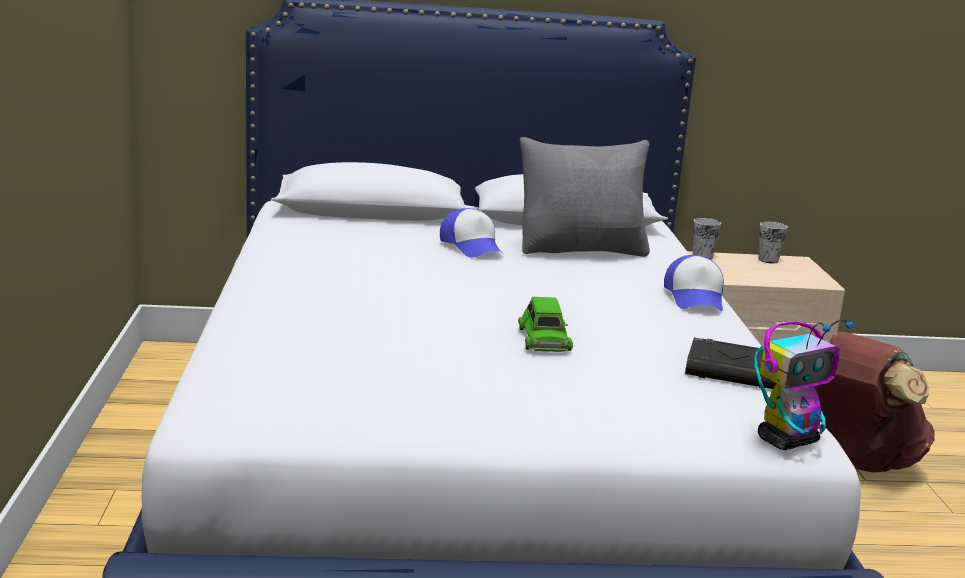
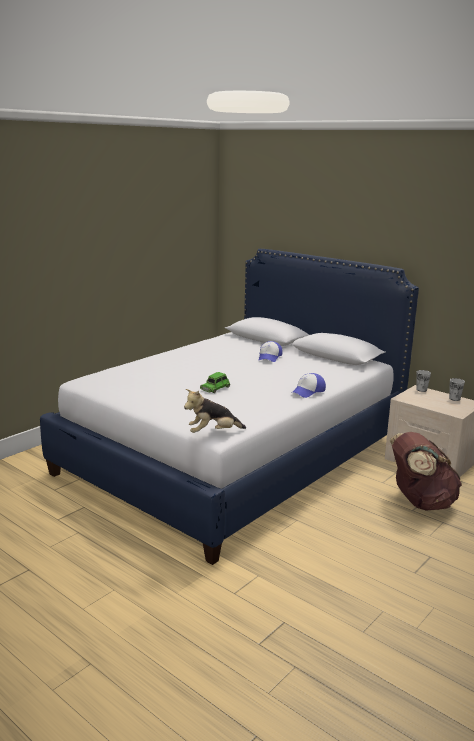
camera: 45 degrees right, 0 degrees up
(581, 250) = (310, 367): grey pillow -> none
(735, 371) = (252, 413): black book -> none
(788, 440) = (213, 433): toy robot -> plush toy

